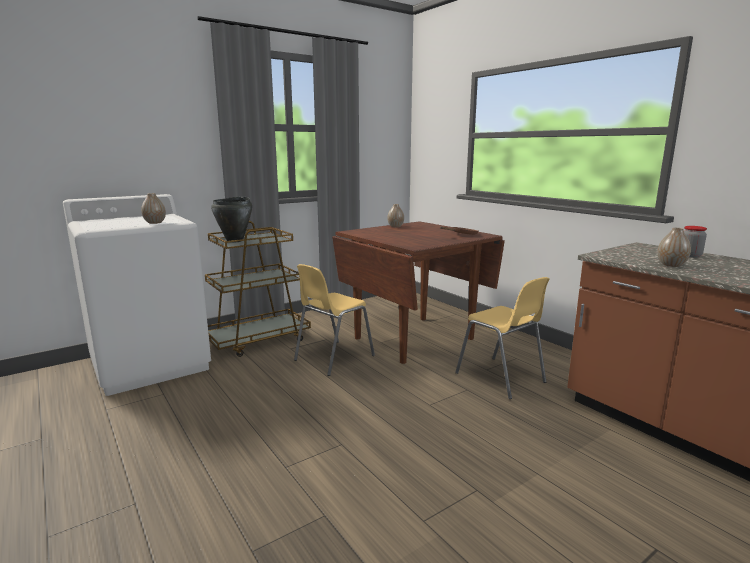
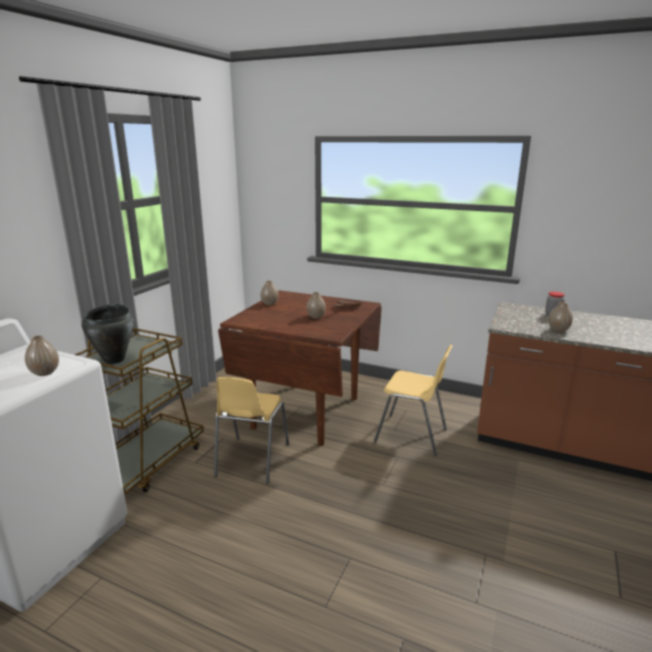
camera: 30 degrees left, 5 degrees up
(421, 236) = (316, 317): none -> vase

